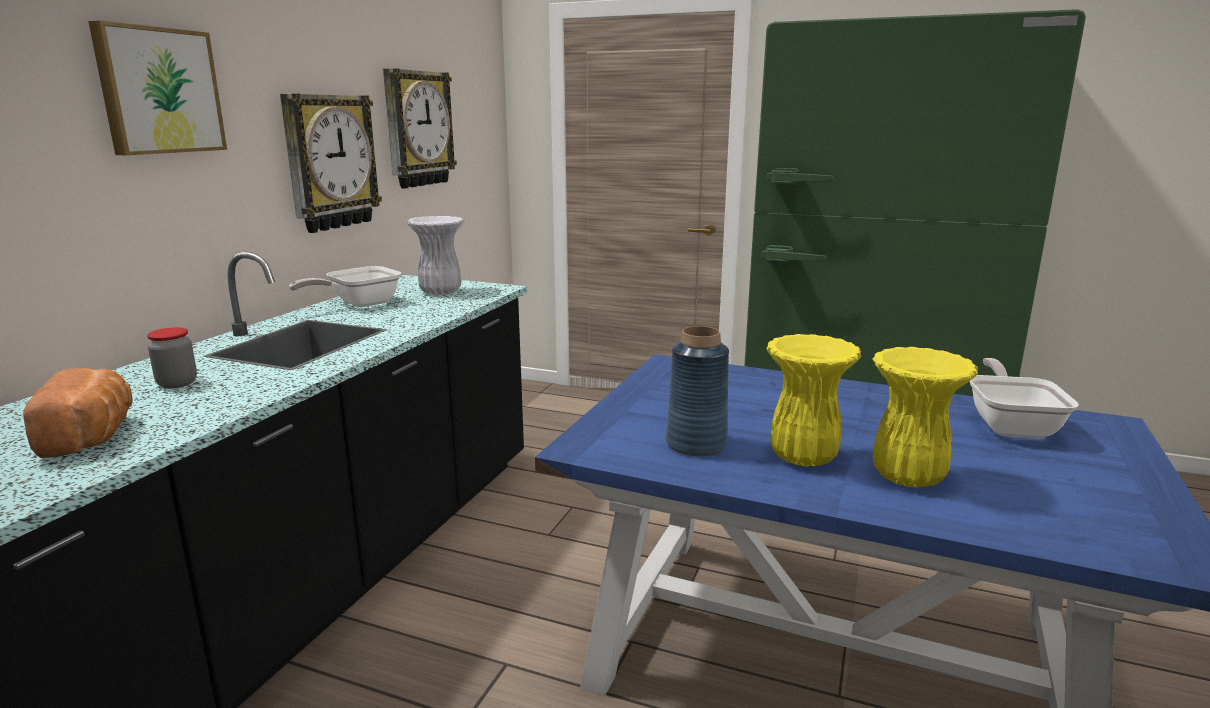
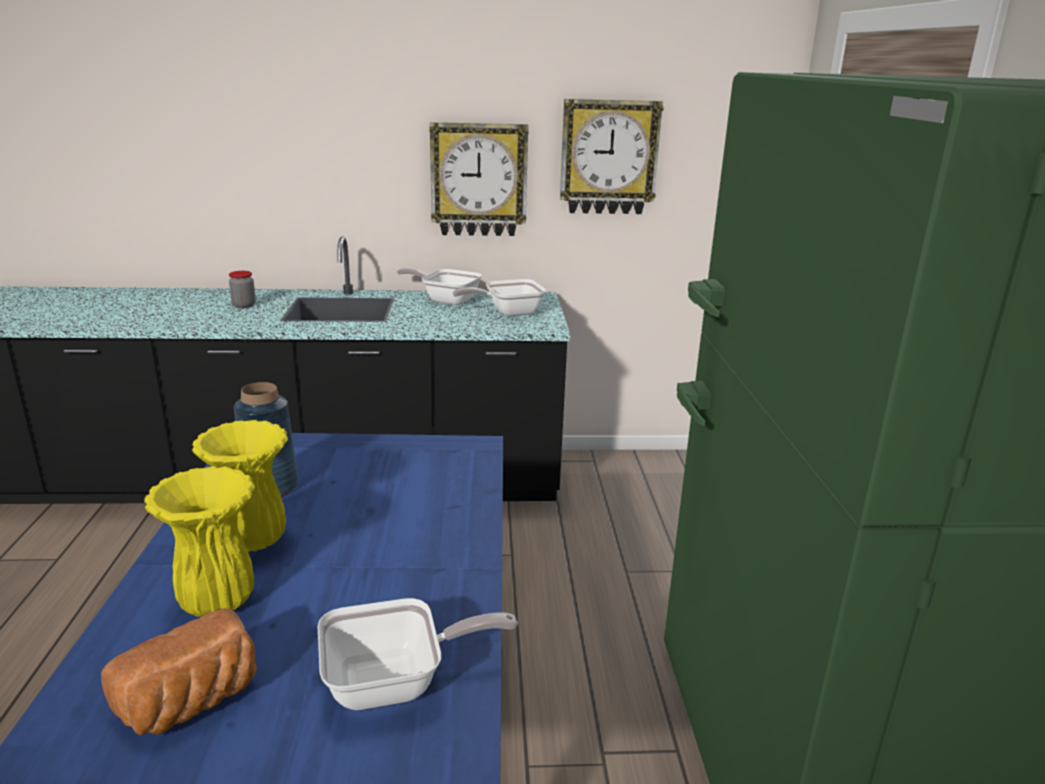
camera: 65 degrees right, 5 degrees up
(93, 436) = (159, 313): bread -> bread (193, 703)
(158, 91) = (322, 120): picture -> none
(439, 292) = (508, 313): white vase -> frying pan

